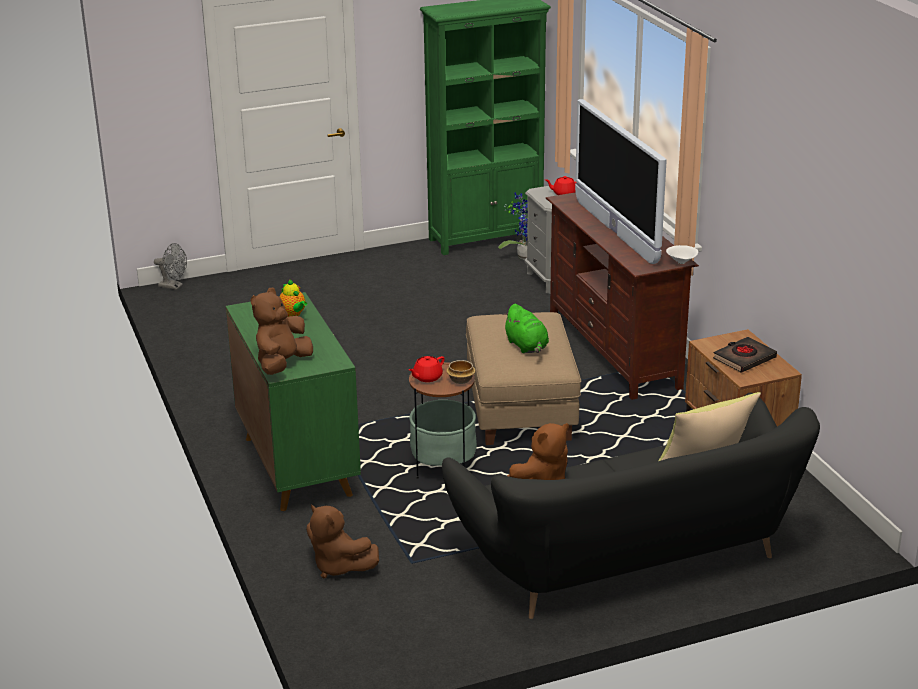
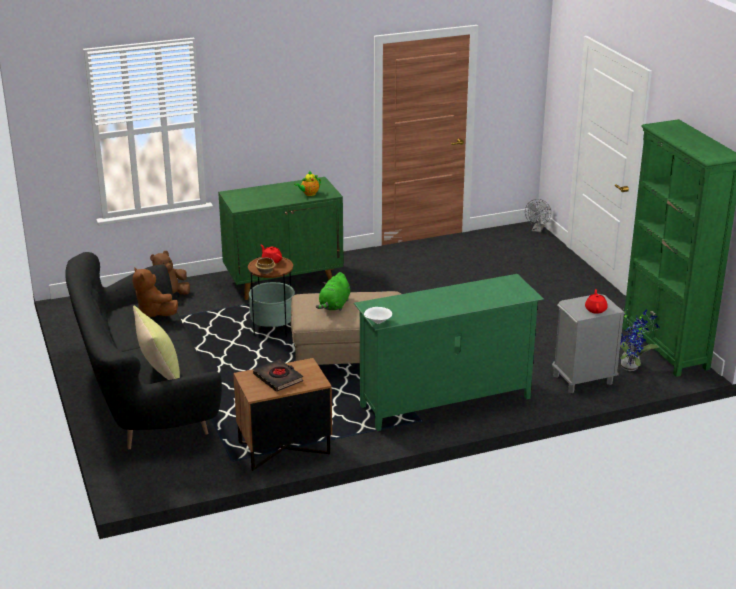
camera: 90 degrees right, 0 degrees up
(282, 365) = (240, 194): brown plush toy -> none
(527, 346) = (334, 305): green plush toy -> green plush toy turned 45 degrees counterclockwise
(614, 351) = (445, 402): brown tv stand -> green tv stand
(615, 232) = (441, 298): television -> none

